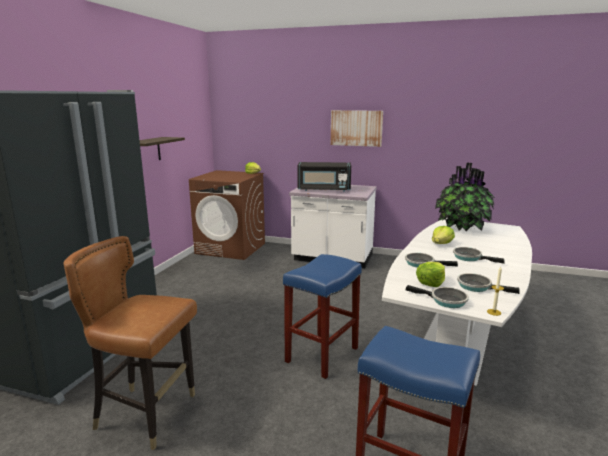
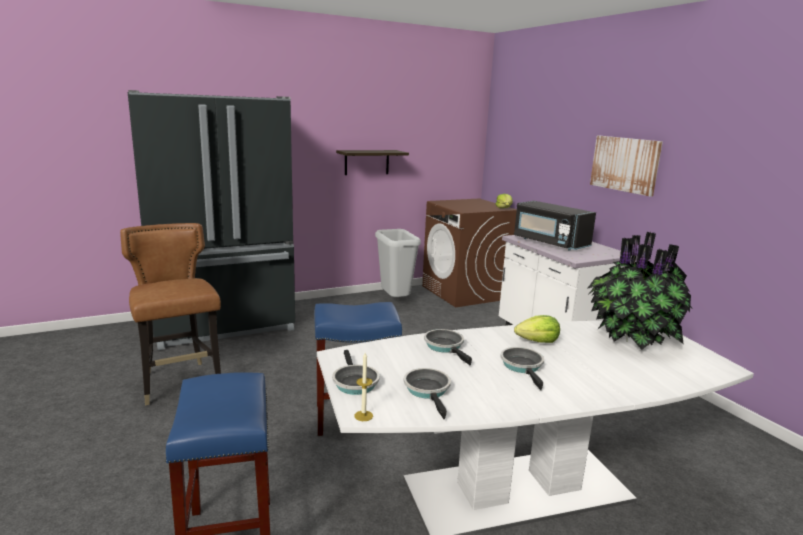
camera: 45 degrees right, 0 degrees up
(196, 271) = (395, 301): none -> grey trash can
(431, 282) = (395, 364): lettuce -> none

